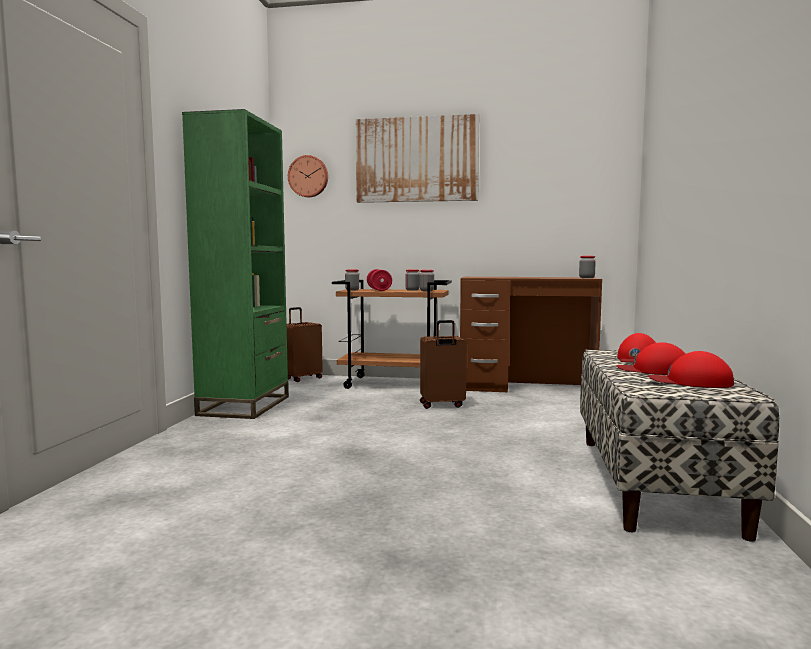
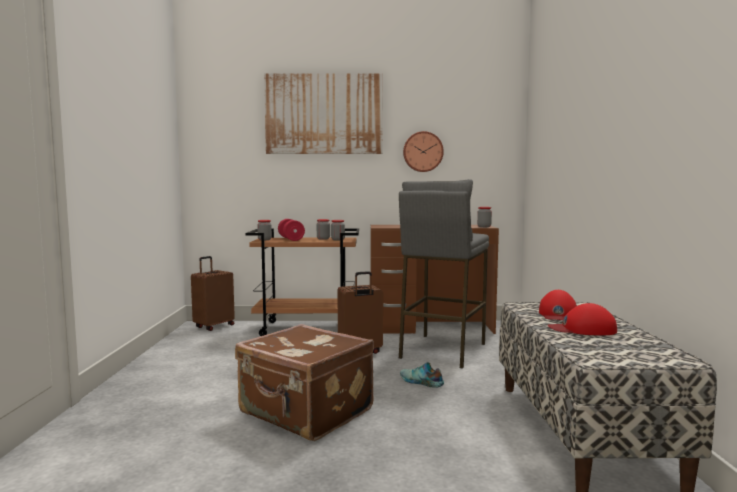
camera: 10 degrees left, 0 degrees up
(245, 406) = (161, 364): green bookcase -> none
(308, 176) = (216, 127): wall clock -> wall clock (423, 152)
(370, 450) = (305, 412): none -> brown suitcase
(496, 432) = (420, 382): none -> shoe
(530, 408) = (442, 350): none -> grey stool
(691, 382) = (625, 344): red cap -> none

